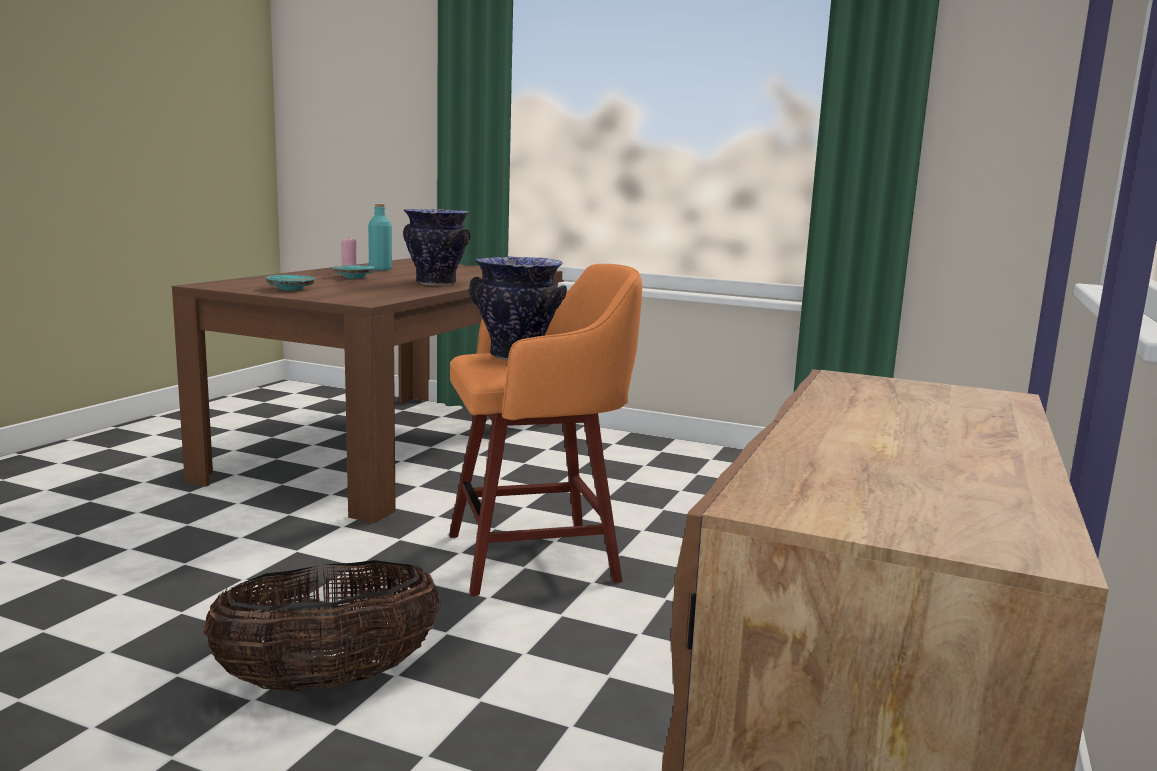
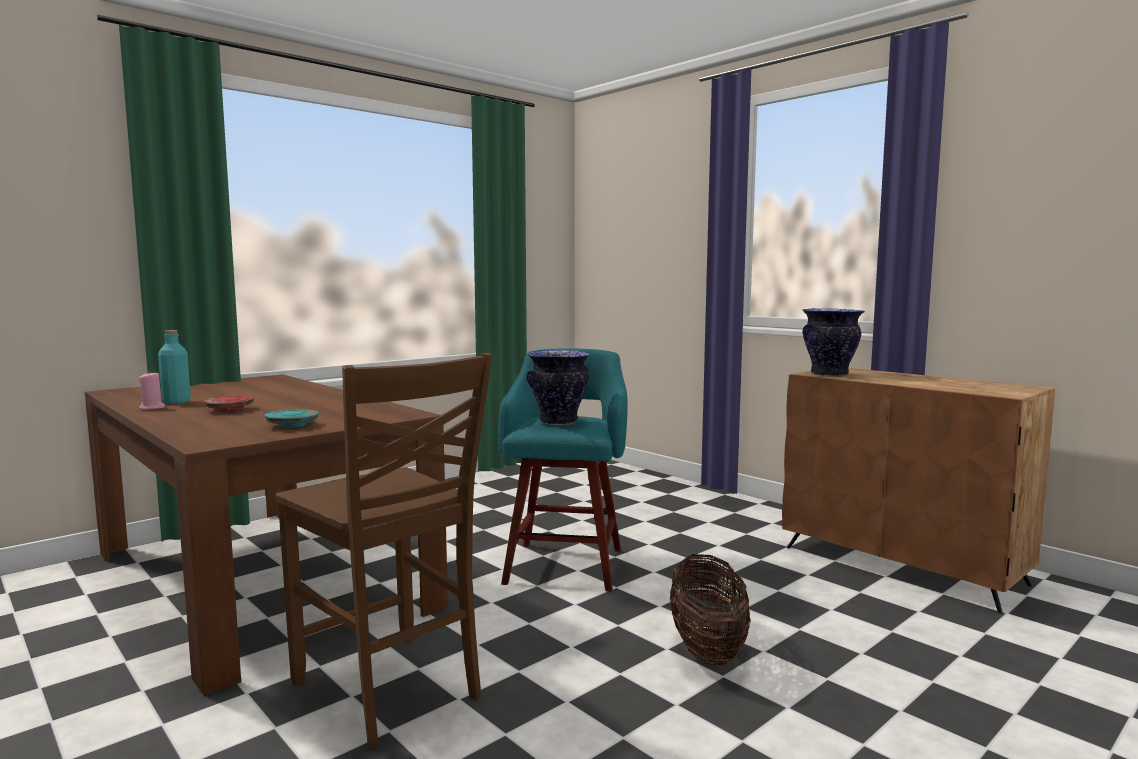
camera: 65 degrees left, 5 degrees down
(197, 534) = (389, 690): none -> brown chair
(353, 277) = (230, 410): turquoise plate -> red plate
(435, 283) = (318, 397): vase -> vase (830, 375)
(538, 557) = (566, 564): orange stool -> turquoise stool

